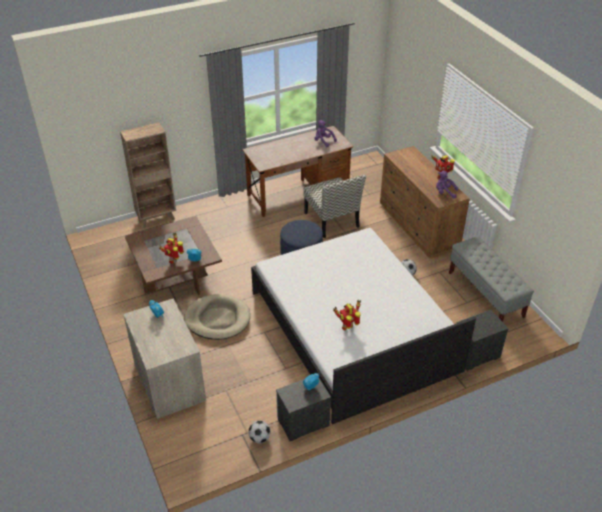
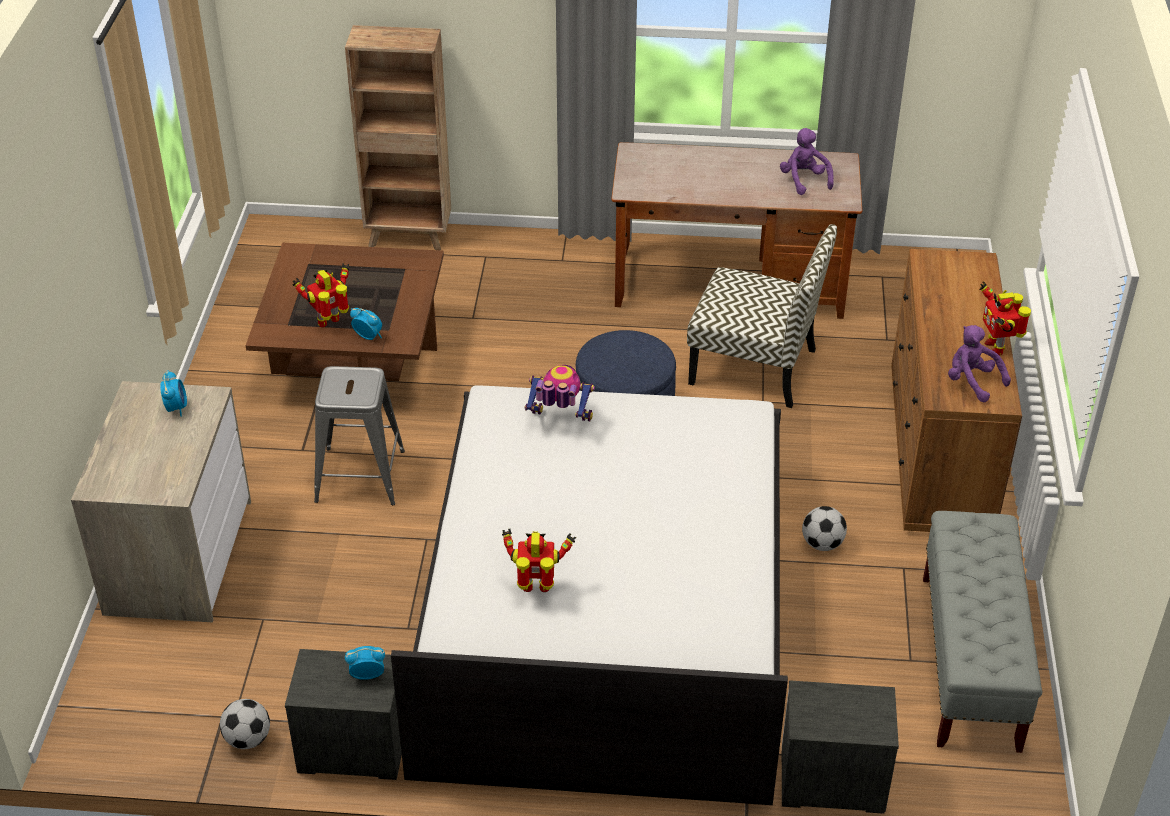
camera: 30 degrees right, 0 degrees up
(217, 319) = (360, 476): beige dog bed -> grey stool
(302, 263) = (560, 421): none -> toy robot
(332, 220) = (755, 367): chair -> chair turned 75 degrees counterclockwise

